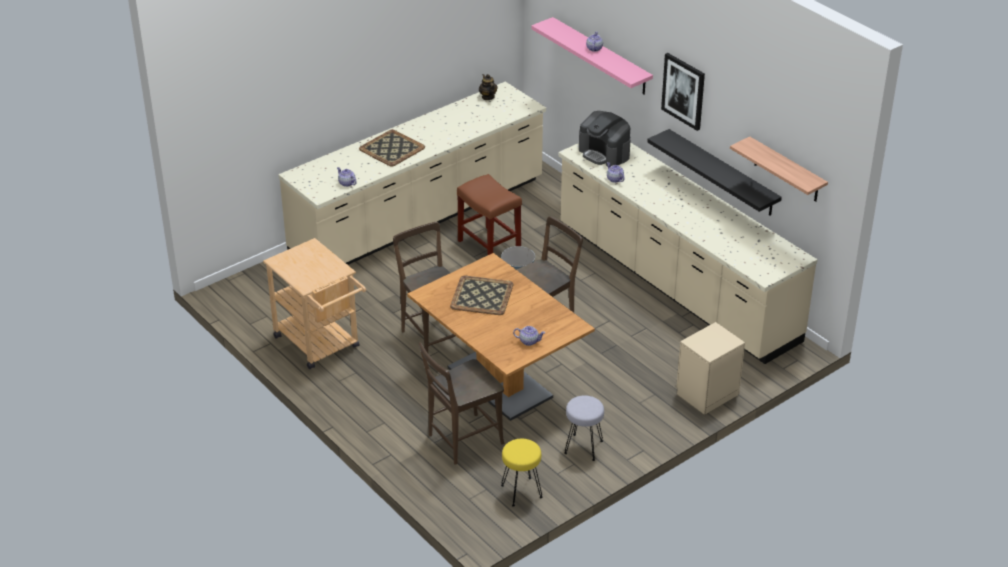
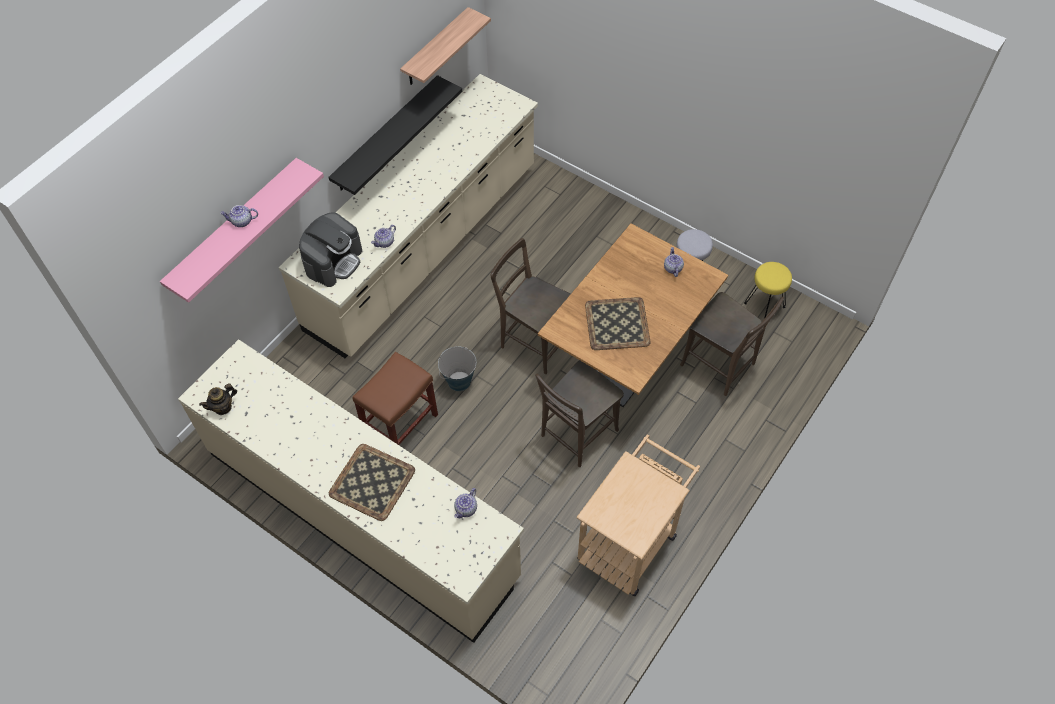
camera: 105 degrees left, 20 degrees up
(683, 91) = (331, 124): picture -> none
(706, 394) = (582, 200): beige nightstand -> none

